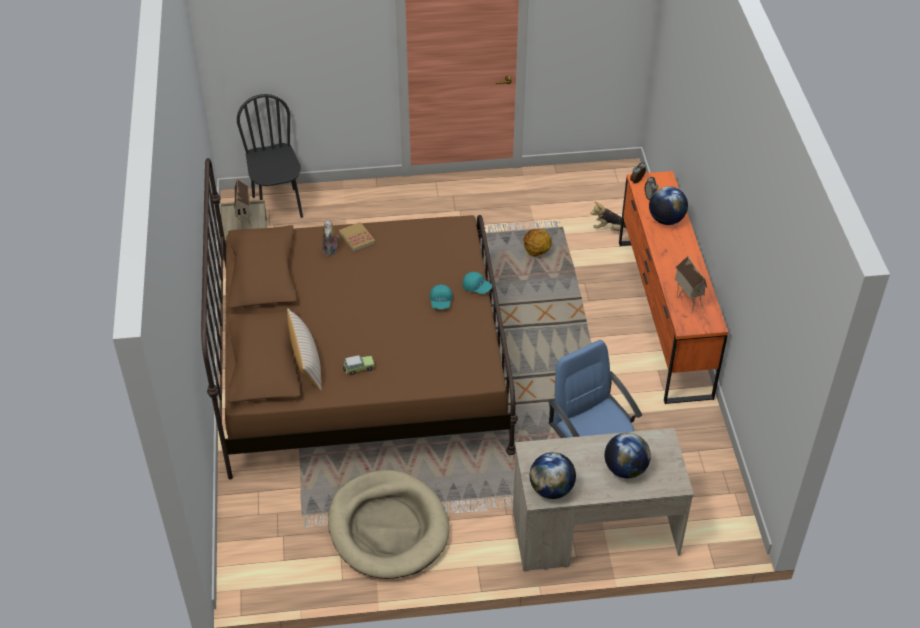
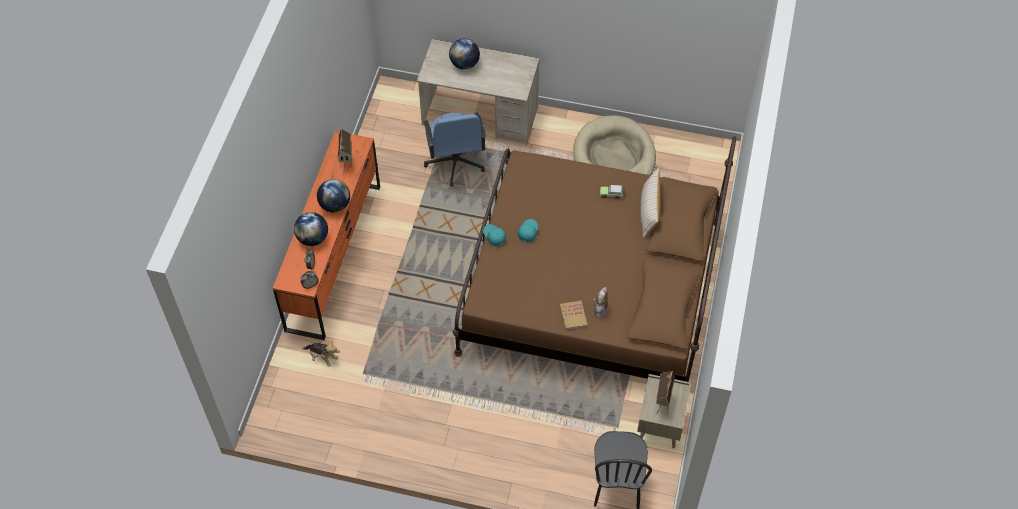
camera: 160 degrees left, 10 degrees up
(536, 252) = (400, 353): basketball -> none
(551, 489) = (518, 65): globe -> globe (335, 205)

